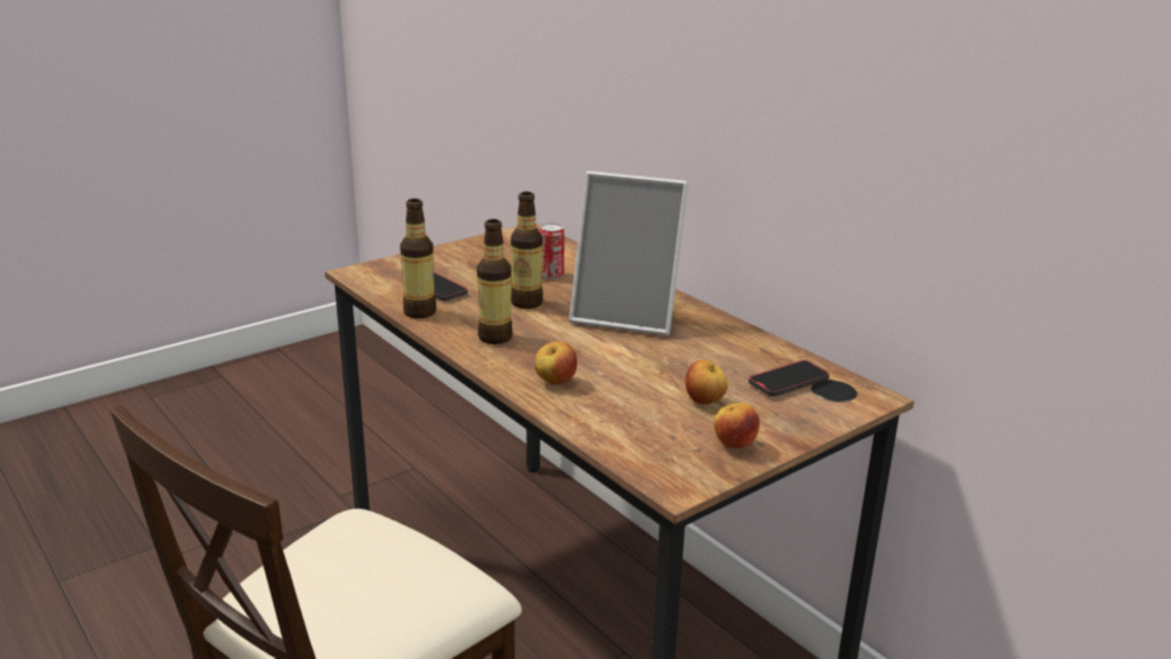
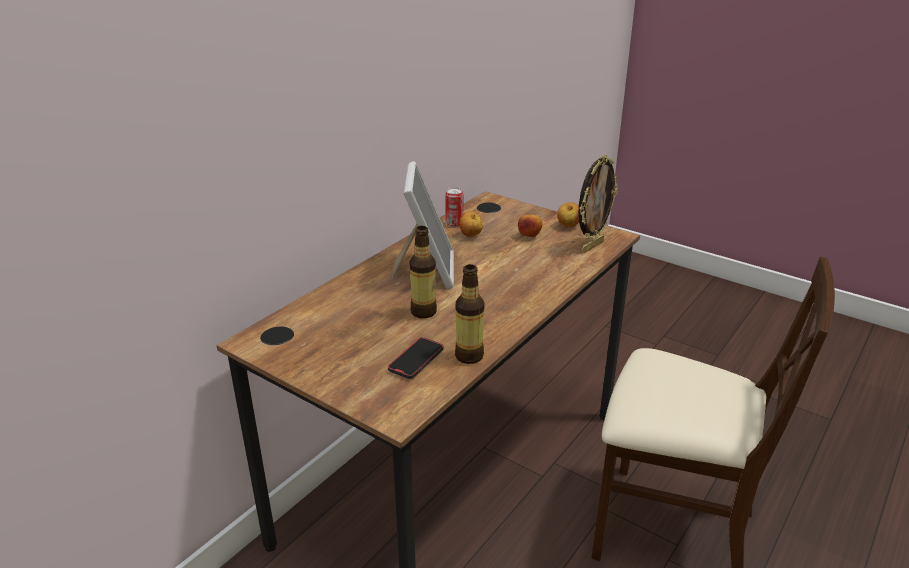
camera: 105 degrees left, 5 degrees up
(495, 337) = (492, 313): bottle -> none
(551, 275) = (361, 311): can -> can (454, 224)
(555, 382) = (541, 281): apple -> apple (471, 236)
(646, 449) = (592, 246): none -> picture frame
(788, 381) = (489, 217): phone -> none

